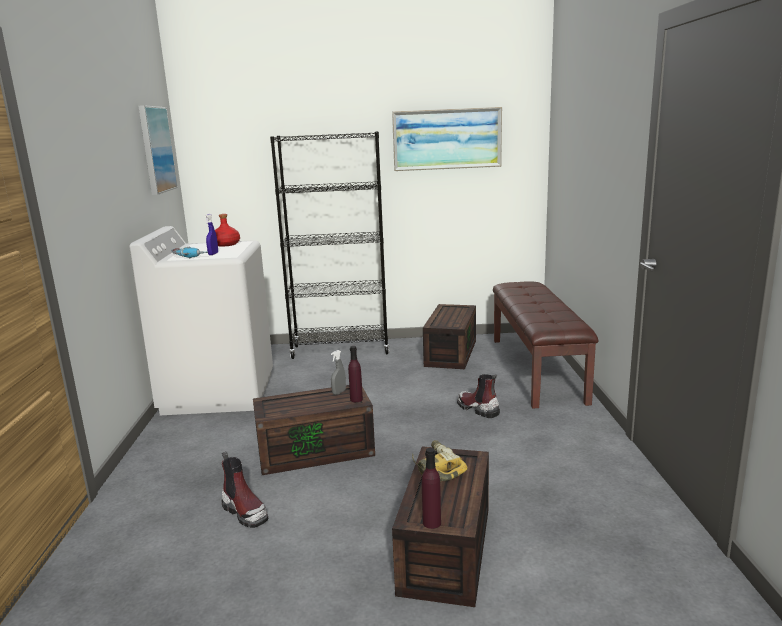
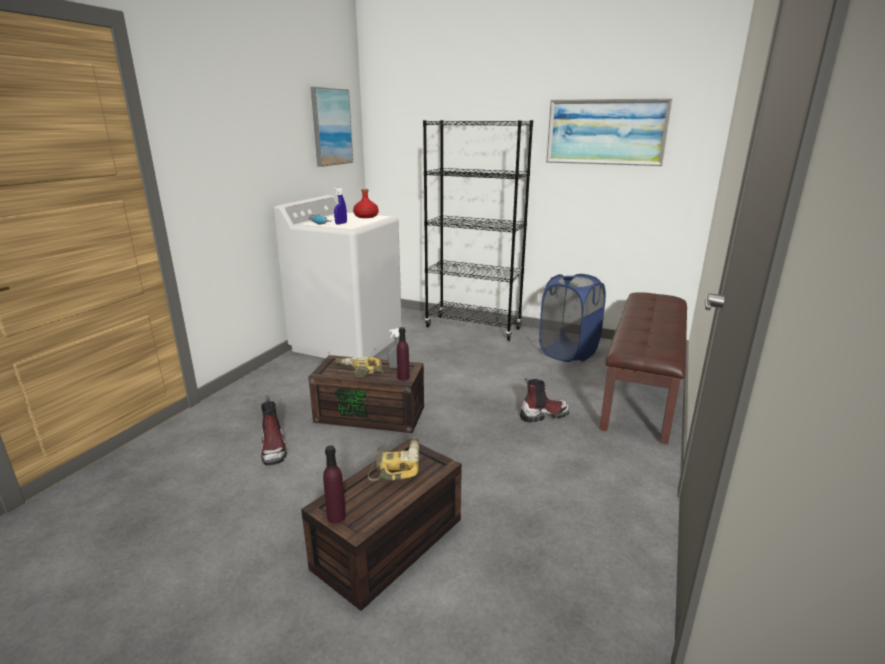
camera: 25 degrees right, 5 degrees up
(304, 405) = (358, 372): none -> power drill
(450, 352) = (568, 352): brown storage box -> blue laundry basket
(477, 409) = (543, 415): boot -> boot turned 90 degrees clockwise

